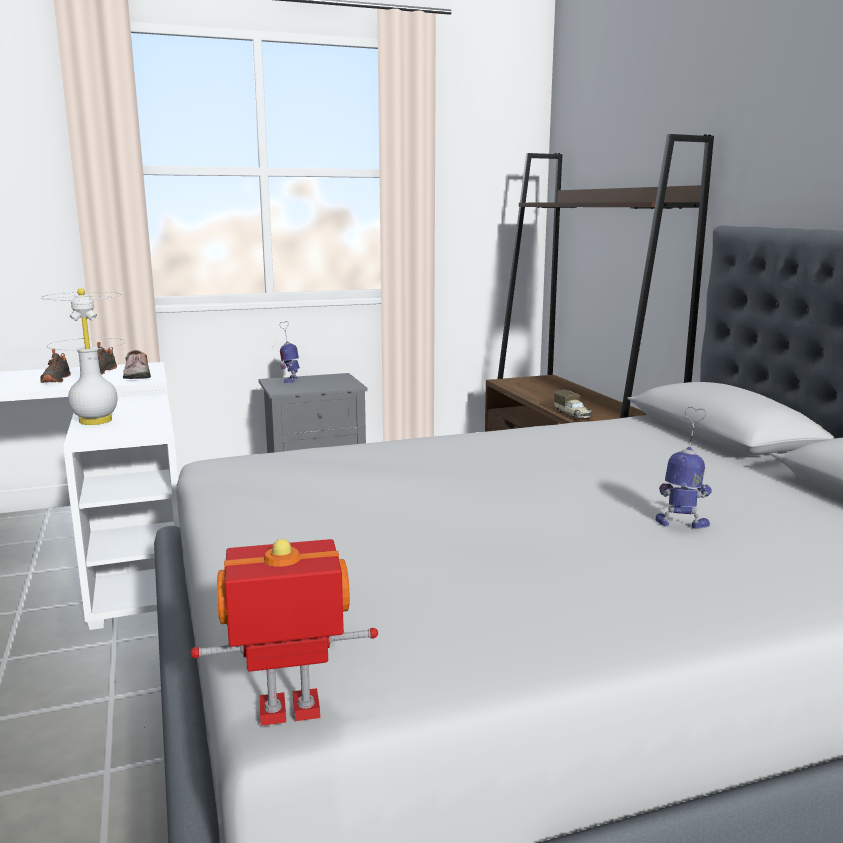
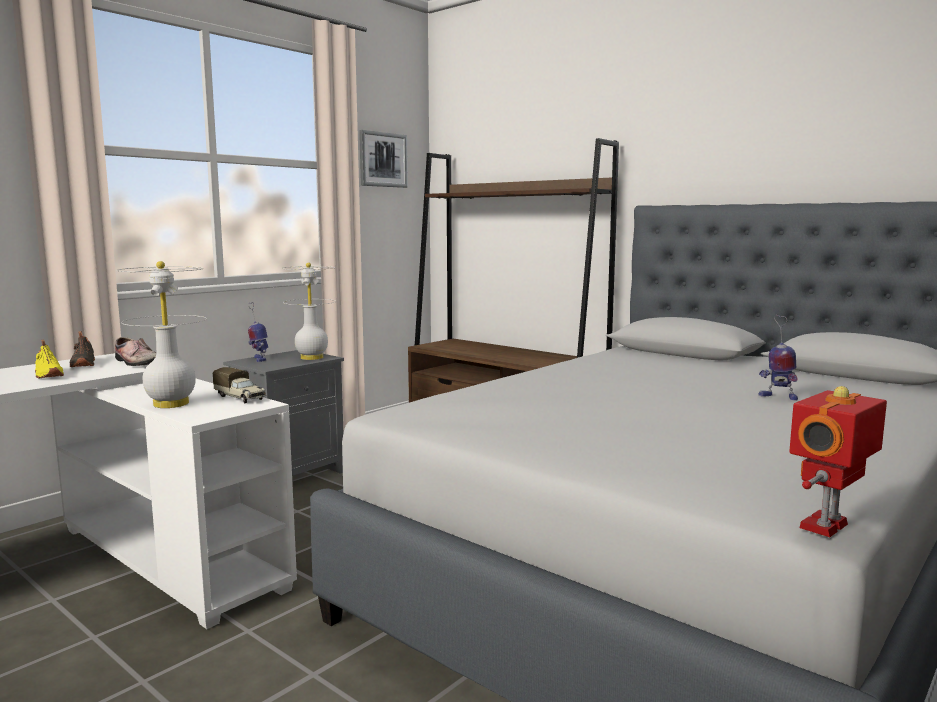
camera: 30 degrees left, 5 degrees down
(55, 380) = (47, 375): black shoe -> yellow shoe
(337, 384) = (311, 358): none -> white table lamp
(478, 162) = (383, 159): none -> picture
(573, 415) = (522, 361): toy truck -> toy truck (241, 398)
(682, 524) = (777, 397): toy robot -> toy robot turned 135 degrees counterclockwise

